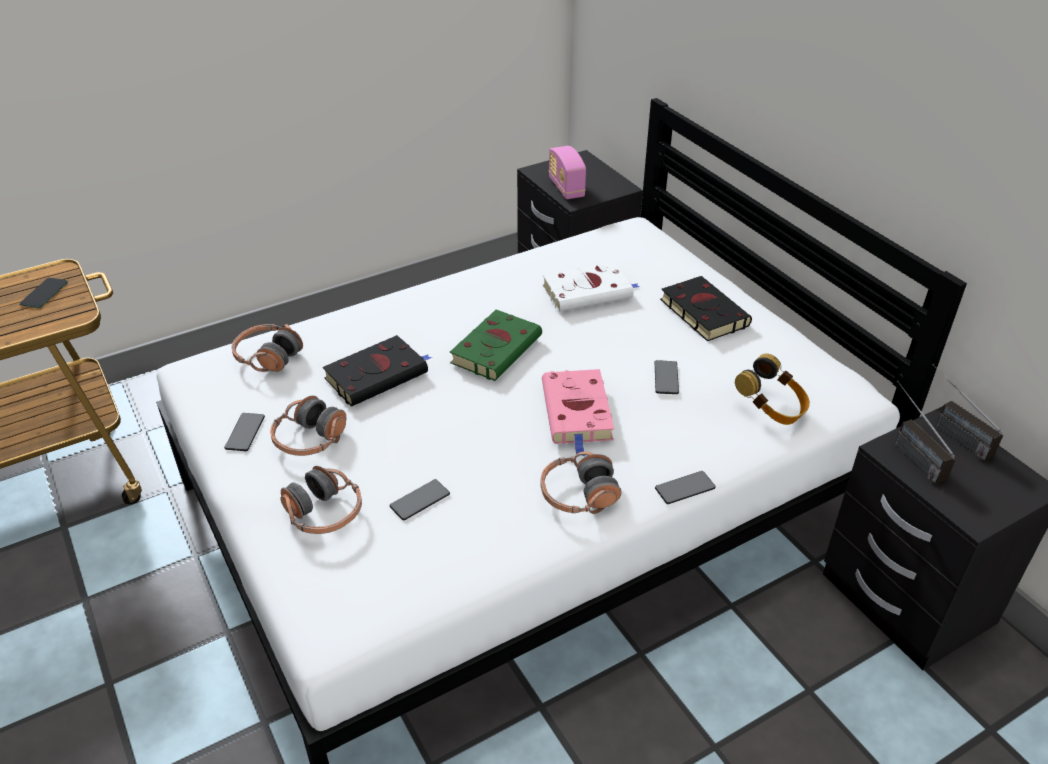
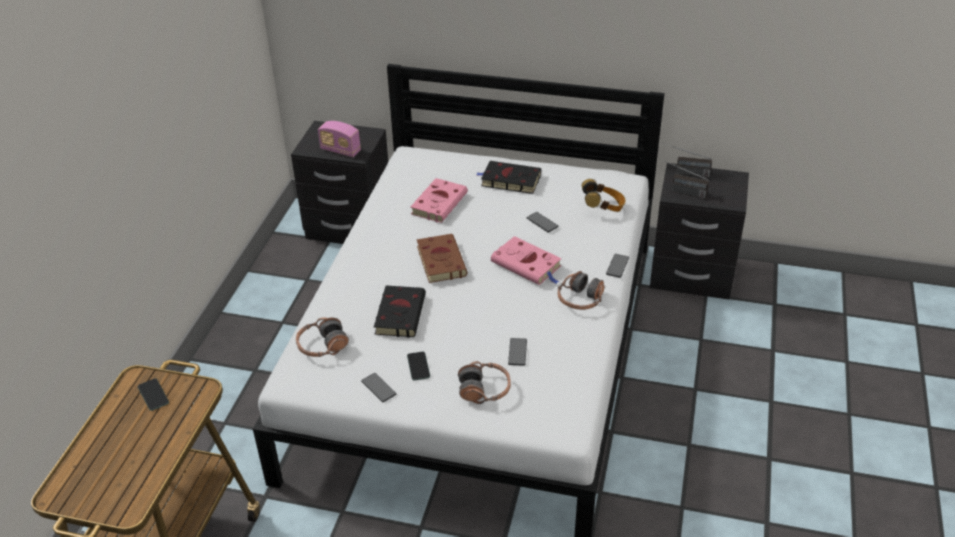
camera: 45 degrees left, 0 degrees up
(310, 439) = (418, 366): headphones -> phone
(497, 348) = (440, 260): green book -> brown book
(589, 291) = (439, 203): white book -> pink book

